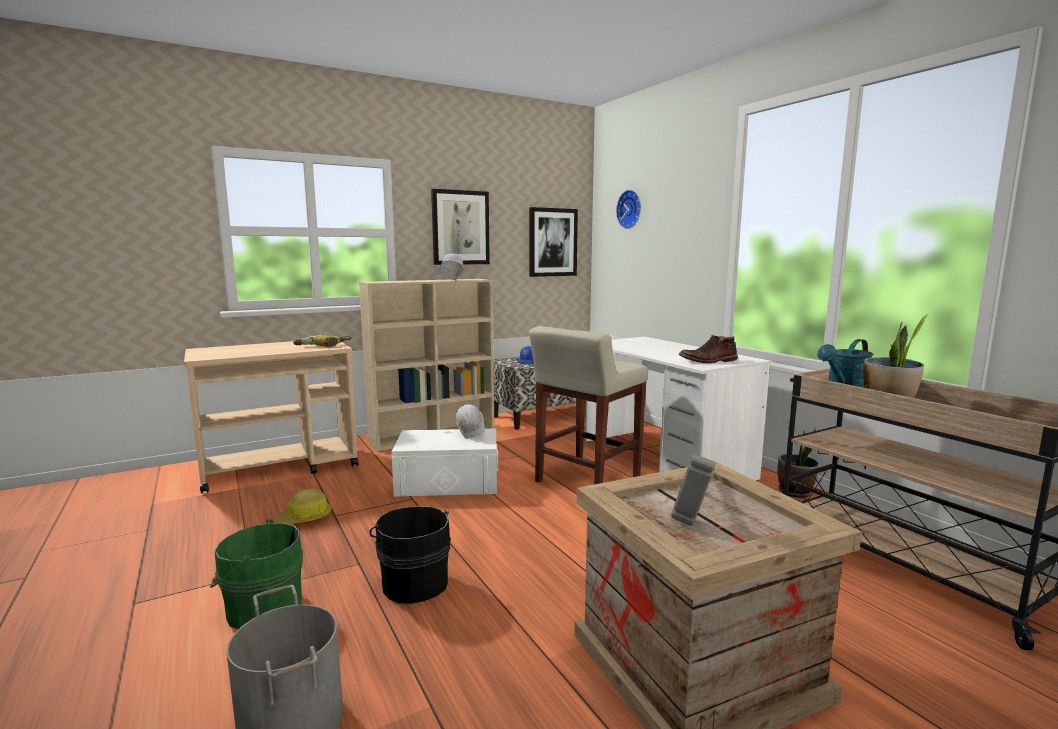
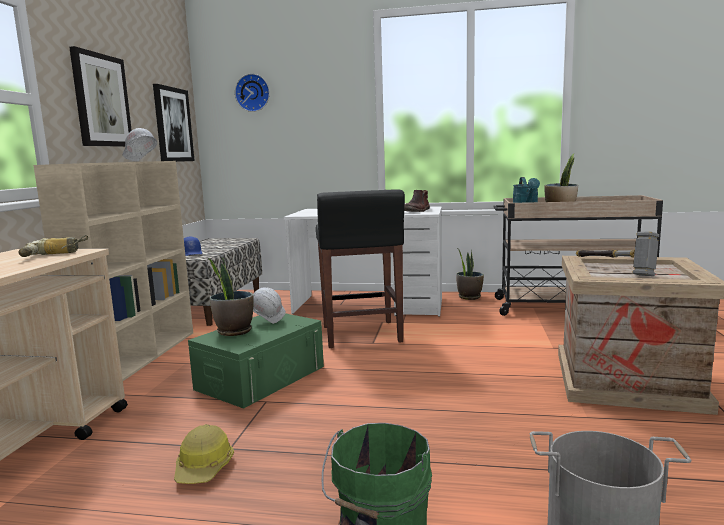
camera: 50 degrees left, 0 degrees up
(414, 582) = (430, 438): black bucket -> none
(433, 434) = (234, 331): none -> potted plant
(448, 481) = (261, 377): white storage box -> green storage box
(586, 482) = (361, 335): beige stool -> black stool

